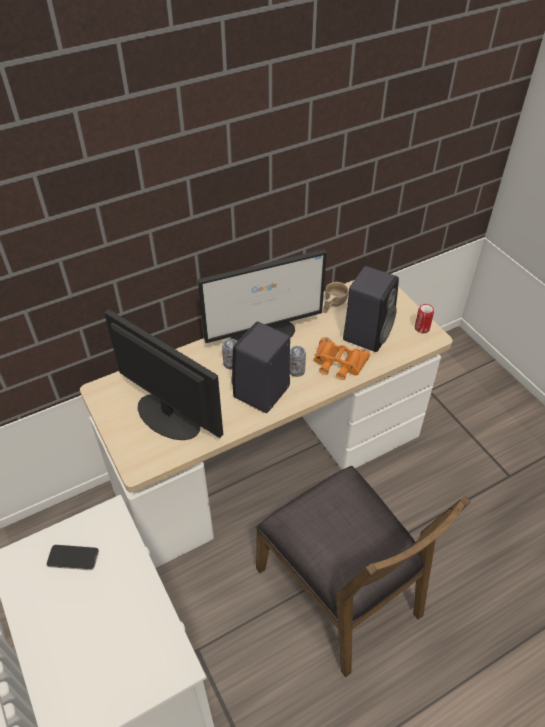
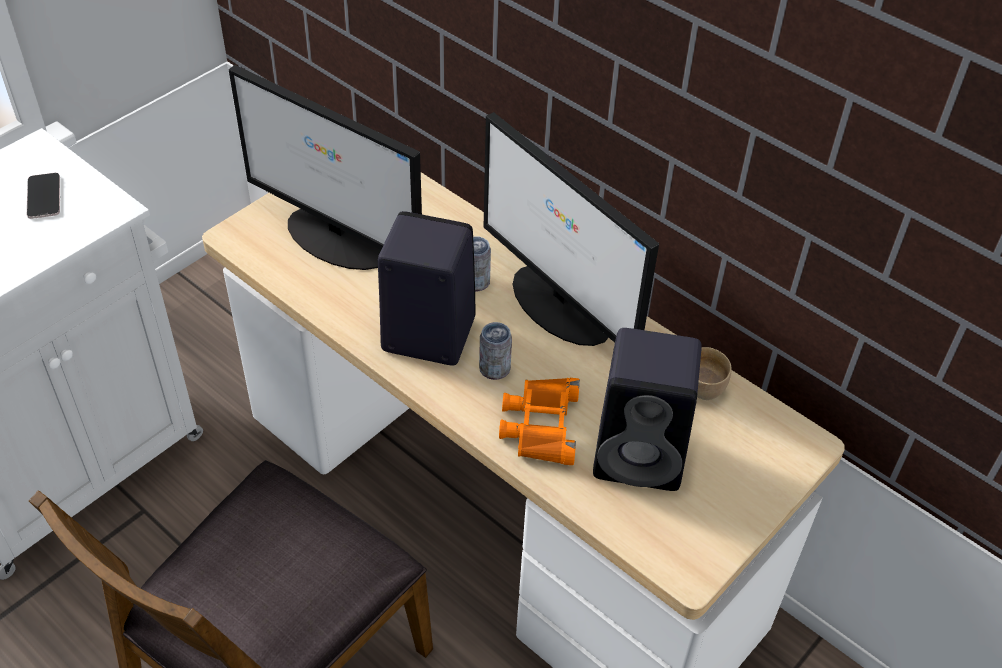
camera: 70 degrees right, 0 degrees up
(168, 415) = (340, 239): monitor -> monitor turned 105 degrees clockwise
(422, 328) = (703, 546): can -> none

